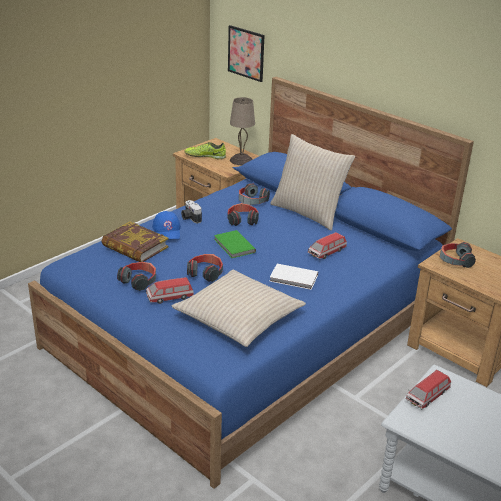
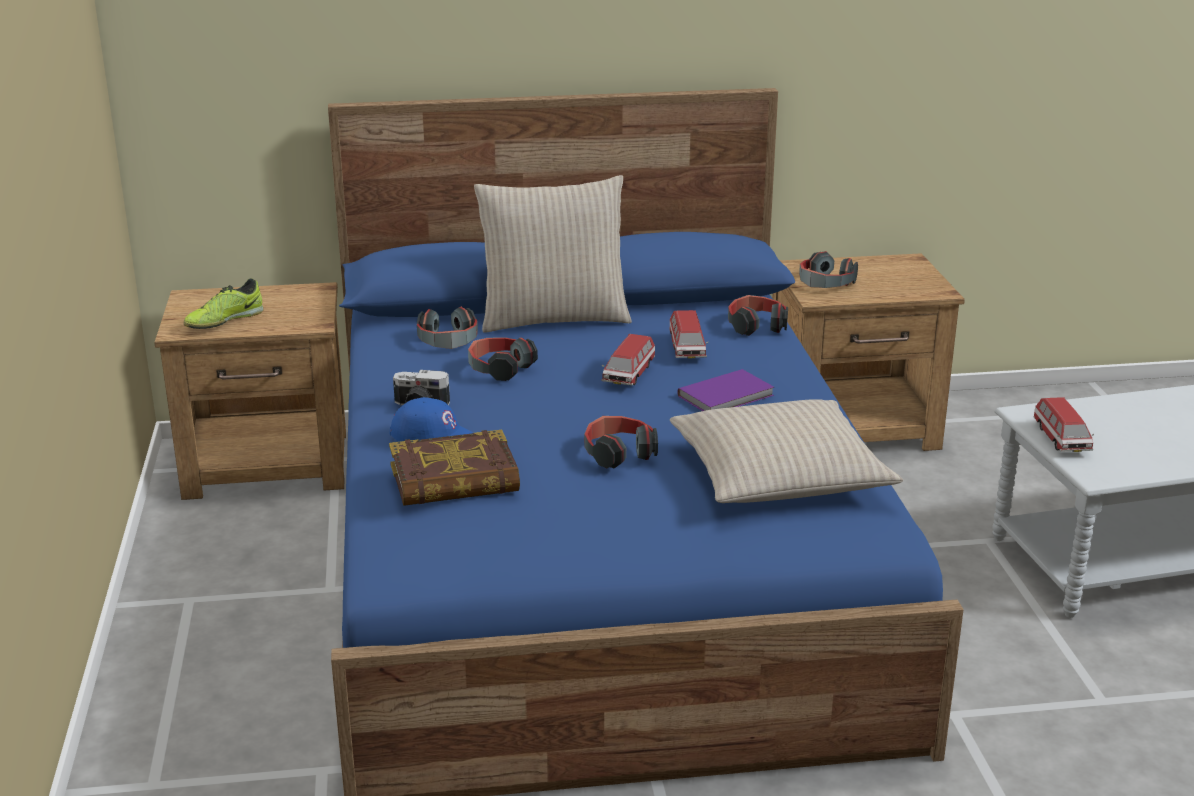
camera: 50 degrees left, 5 degrees down
(139, 281) = (566, 515): headphones -> headphones (756, 326)
(169, 297) = (649, 508): toy car -> toy car (628, 374)
(233, 246) = (571, 403): green book -> none
(241, 160) = (296, 301): beige table lamp -> none
(246, 53) = (228, 80): picture -> none
(294, 278) = (728, 396): white book -> purple book

